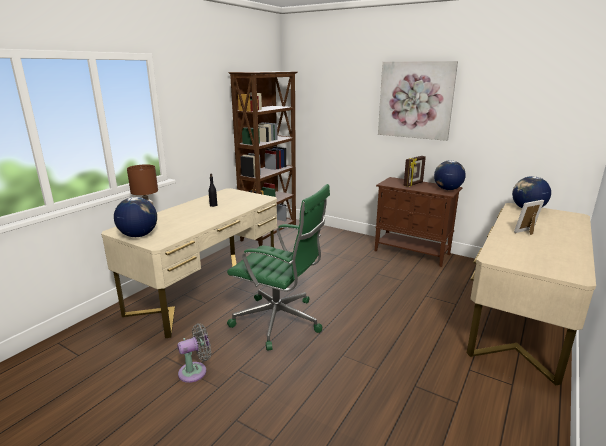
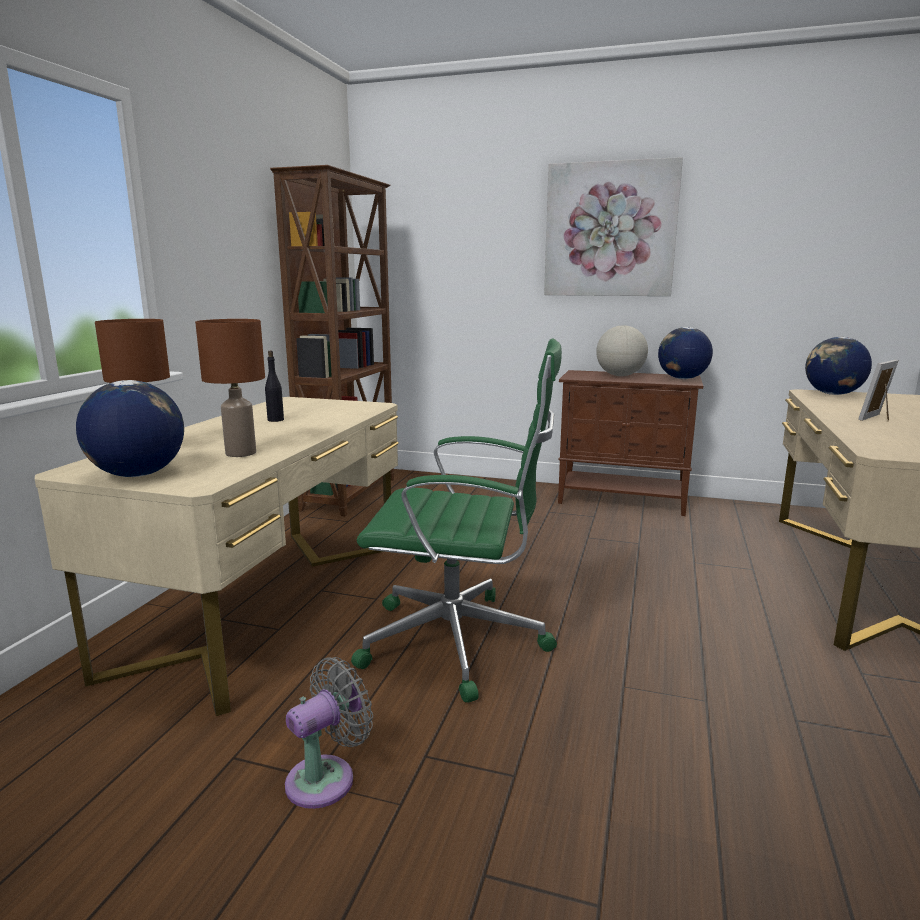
camera: 15 degrees left, 5 degrees down
(185, 226) = (240, 453): none -> brown table lamp
(413, 184) = (620, 376): picture frame -> globe

